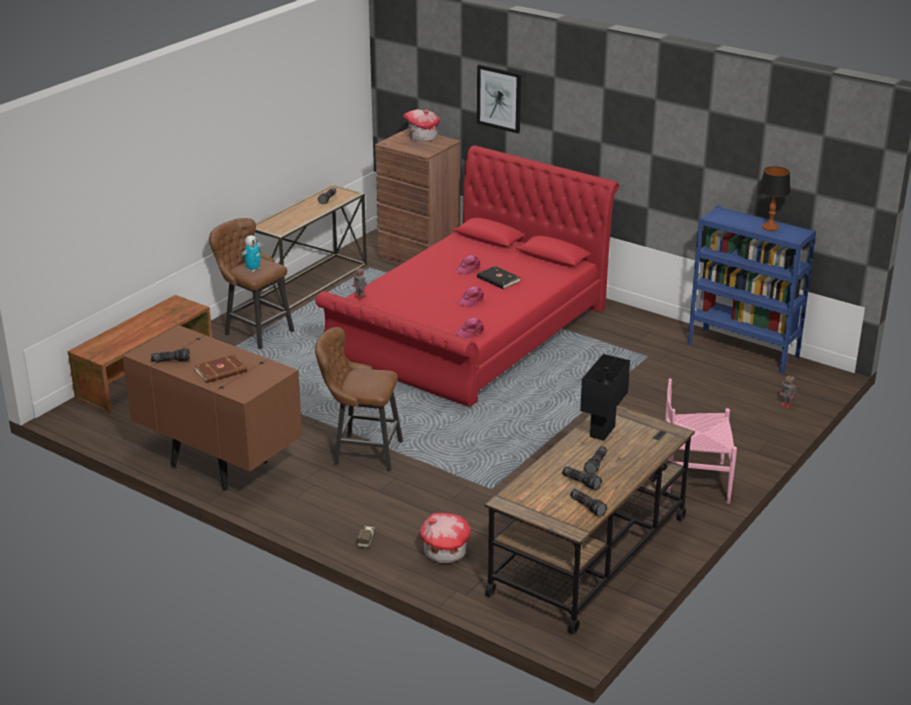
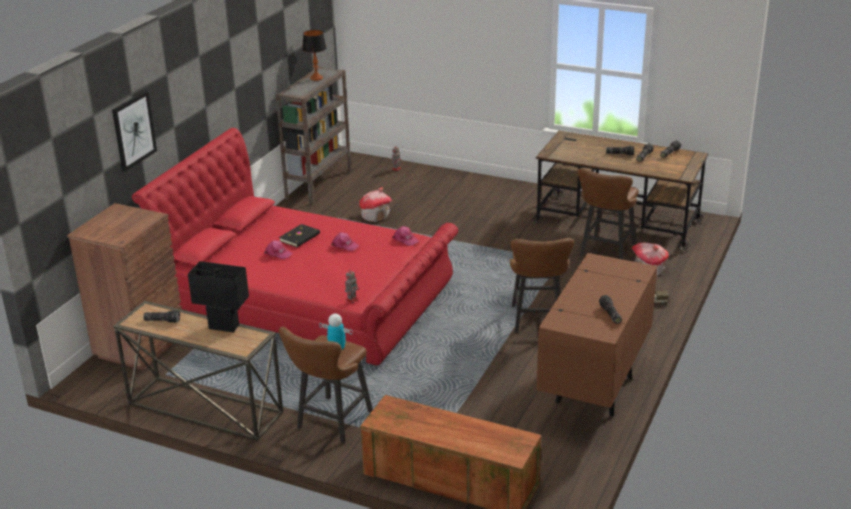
camera: 100 degrees left, 0 degrees up
(221, 371) = (612, 286): brown book -> none
(422, 137) = (103, 223): toy house -> toy house (375, 216)
(501, 527) = (605, 253): none -> brown stool
(602, 431) = (578, 155): black table lamp -> black table lamp (224, 327)
(695, 482) = (511, 194): pink chair -> none
(743, 350) = (318, 184): blue bookcase -> grey bookcase

